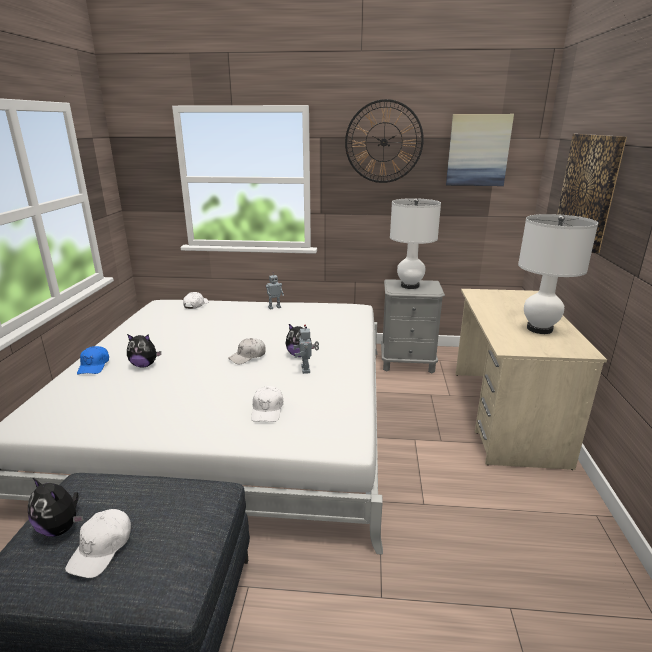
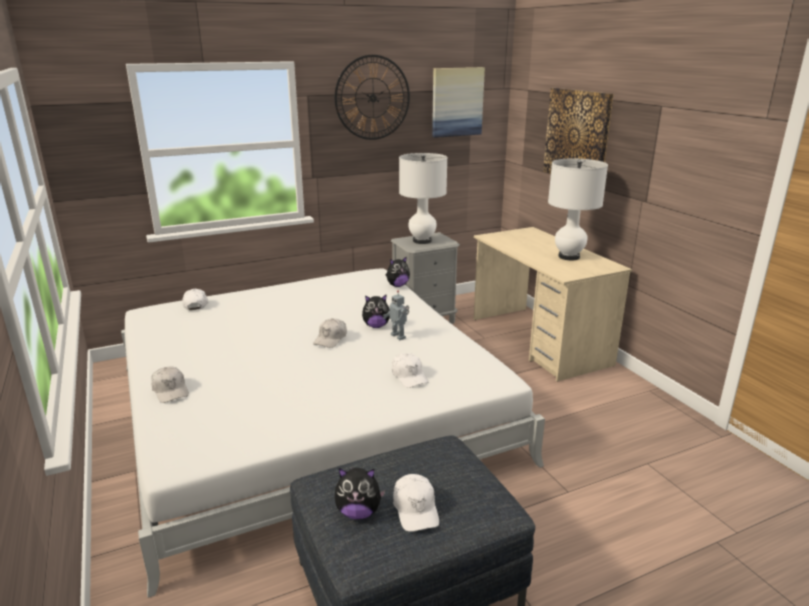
camera: 30 degrees left, 0 degrees up
(94, 366) = (170, 390): blue cap -> white cap
(144, 365) = (231, 374): plush toy -> plush toy (397, 285)
(274, 307) = (293, 288): toy robot -> none

